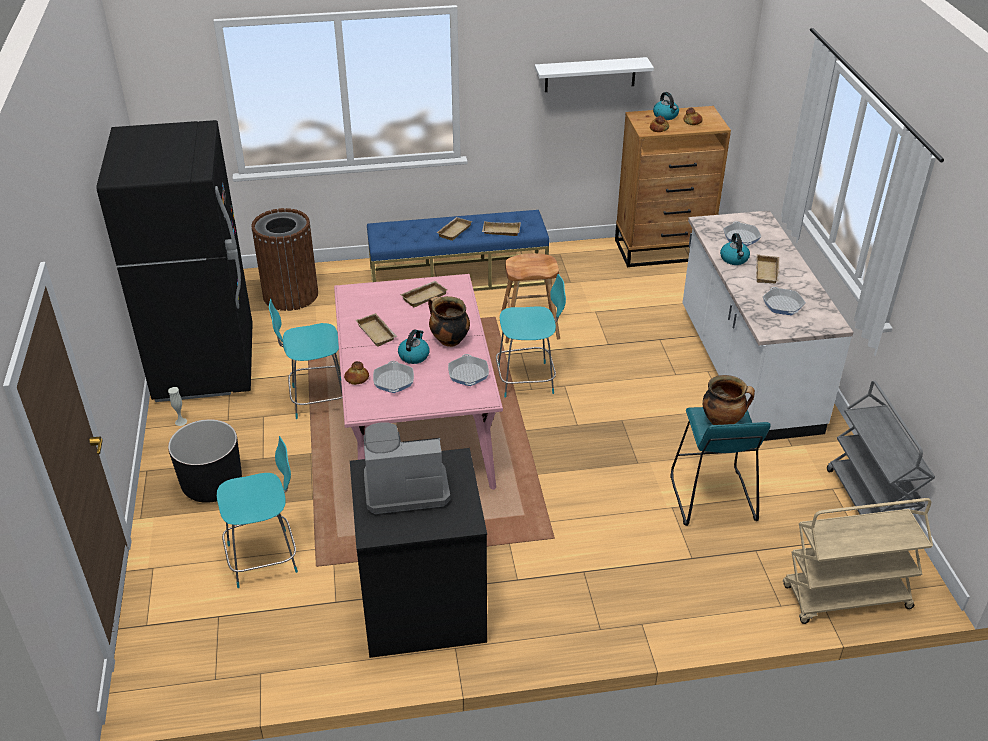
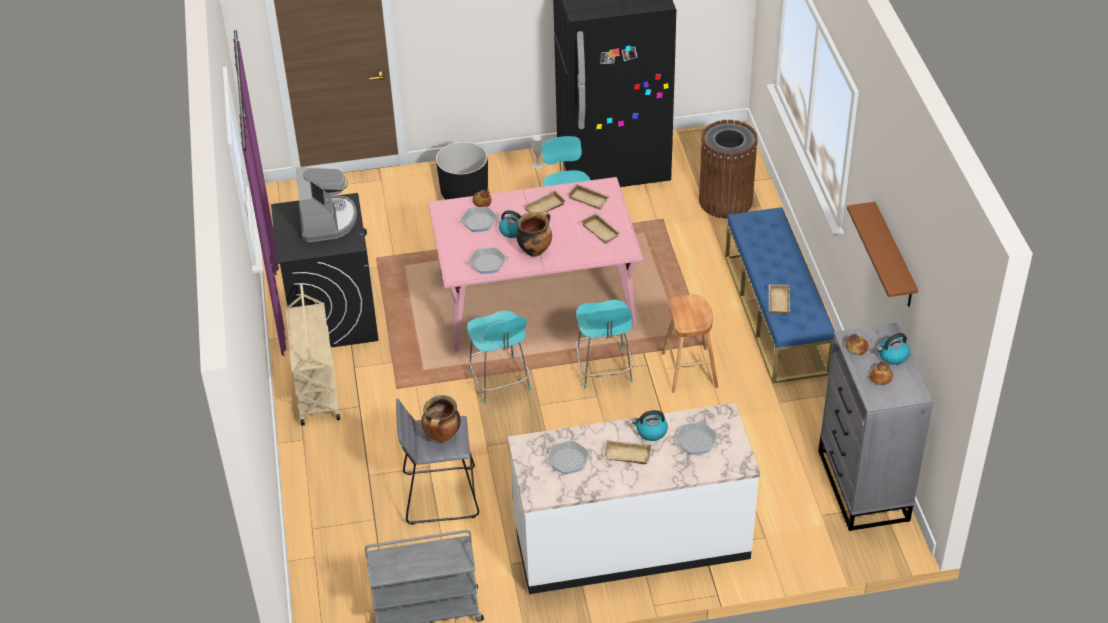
camera: 90 degrees right, 5 degrees up
(265, 557) = (387, 231): turquoise chair -> turquoise chair (500, 382)
(453, 230) = (774, 267): beige tray -> beige tray (589, 199)
(590, 74) = (894, 257): white shelf -> brown shelf
(663, 250) = (863, 486): brown dresser -> grey dresser
(711, 497) = (440, 494): turquoise stool -> grey stool
(845, 598) = (315, 574): beige cart -> beige cart (316, 389)

